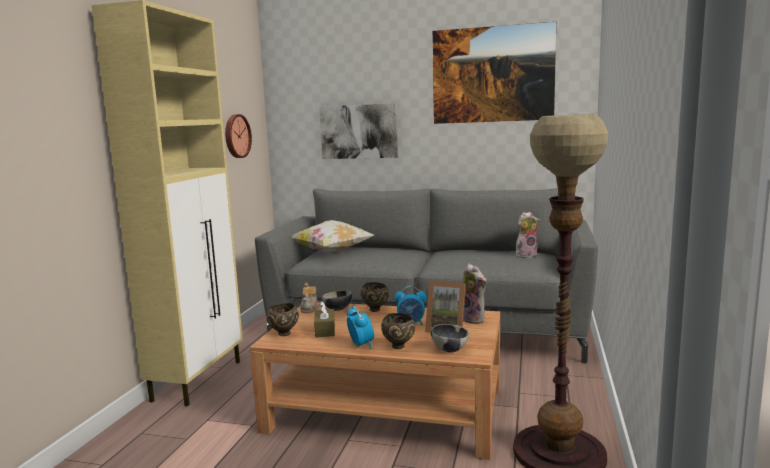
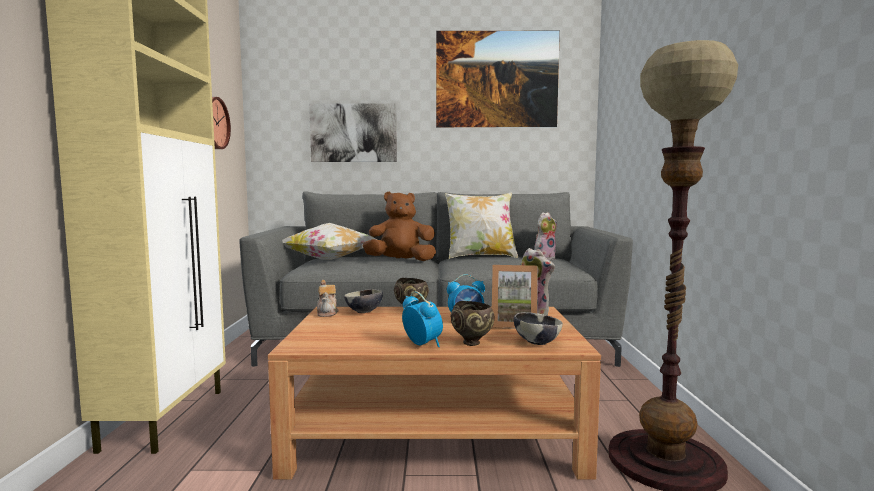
camera: 15 degrees left, 5 degrees down
(283, 334) = (309, 338): brown bowl -> none
(325, 330) = (362, 331): brown tissue box -> none
(391, 255) = (400, 261): none -> brown plush toy
(468, 251) = (481, 257): none -> pillow

